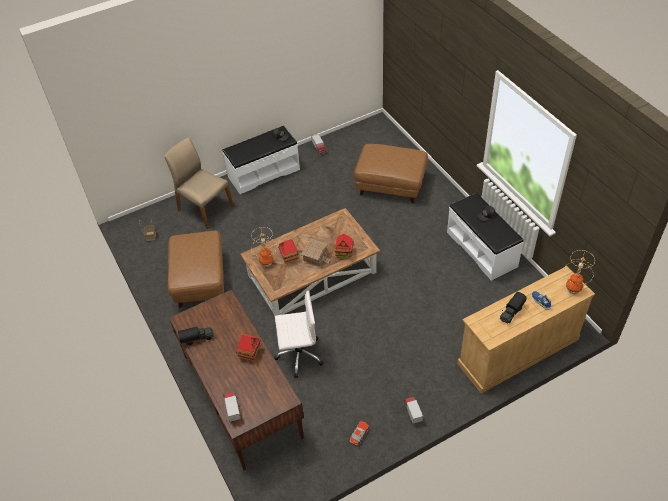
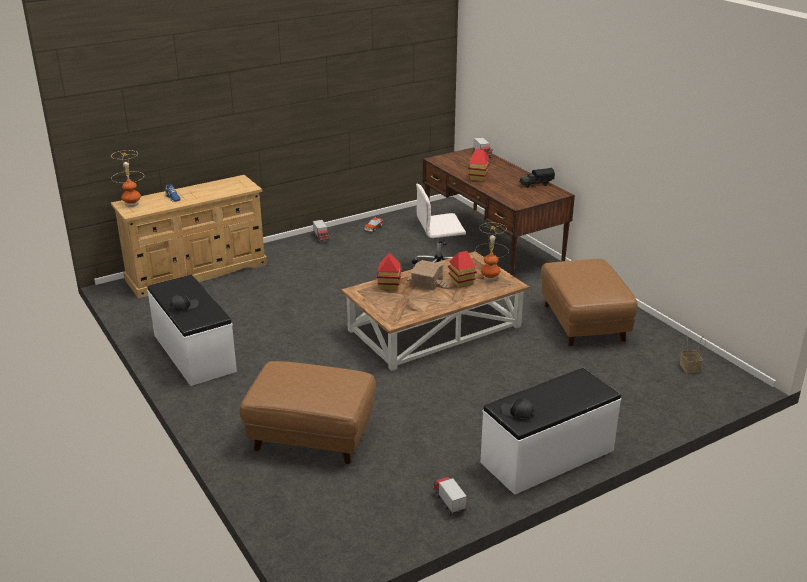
camera: 175 degrees right, 20 degrees down
(204, 208) = (627, 402): beige chair -> none
(511, 312) = (209, 192): toy truck -> none

